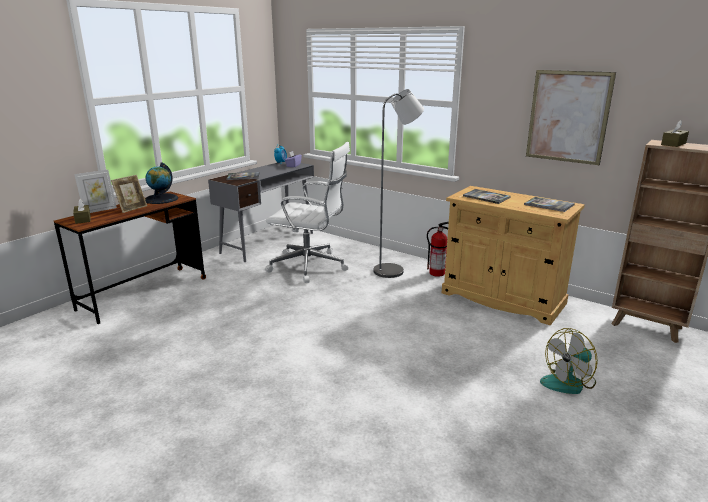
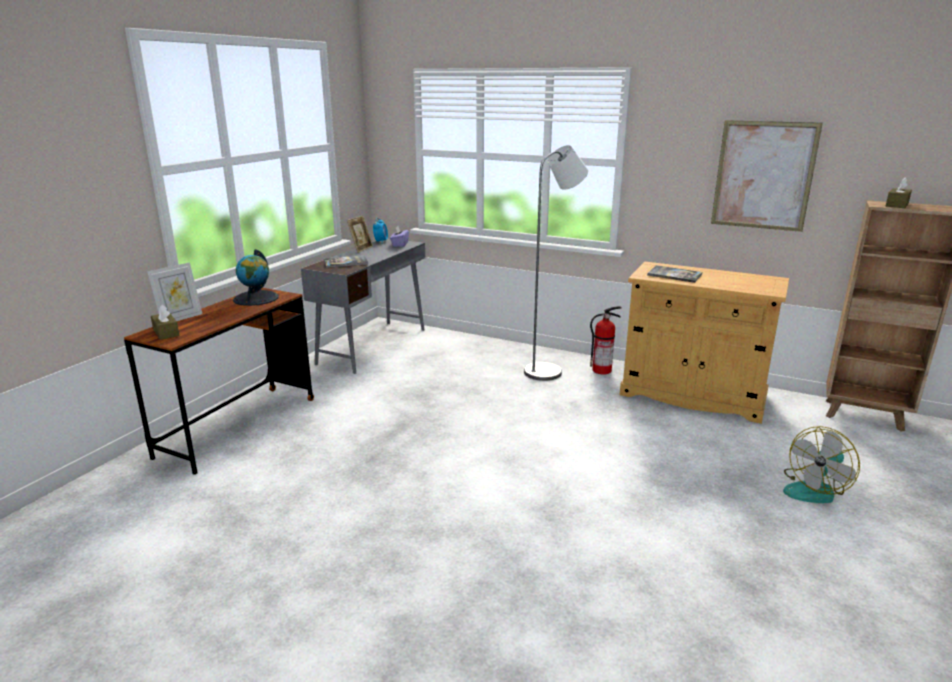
camera: 10 degrees left, 0 degrees up
(132, 208) = (225, 314): picture frame -> picture frame (361, 249)
(310, 266) = (443, 373): white office chair -> none
(549, 205) = (752, 281): book -> none

